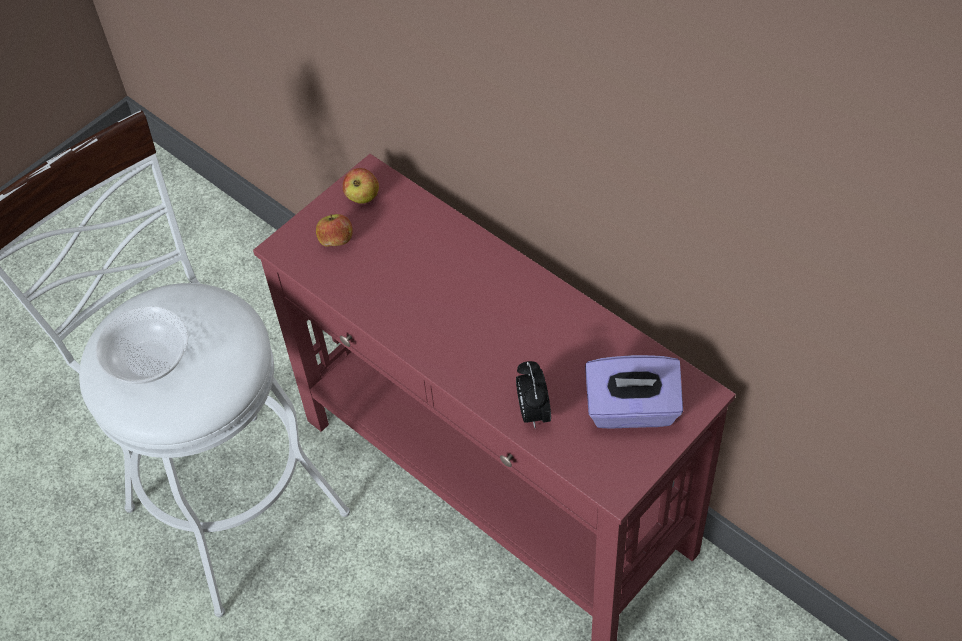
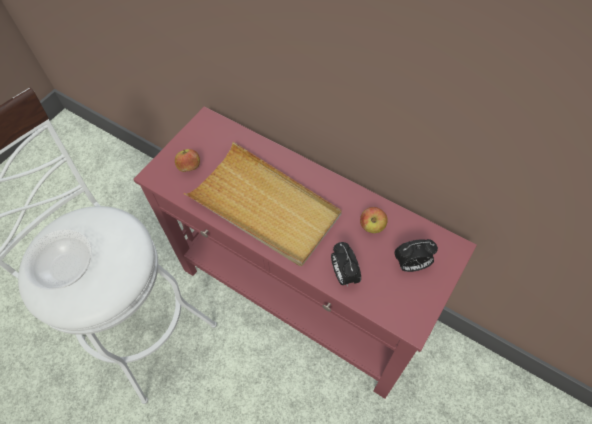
camera: 10 degrees left, 5 degrees up
(362, 197) = (203, 135): apple -> apple (372, 226)
(436, 308) = (264, 206): none -> beige tray
(632, 410) = (411, 265): purple tissue box -> alarm clock

